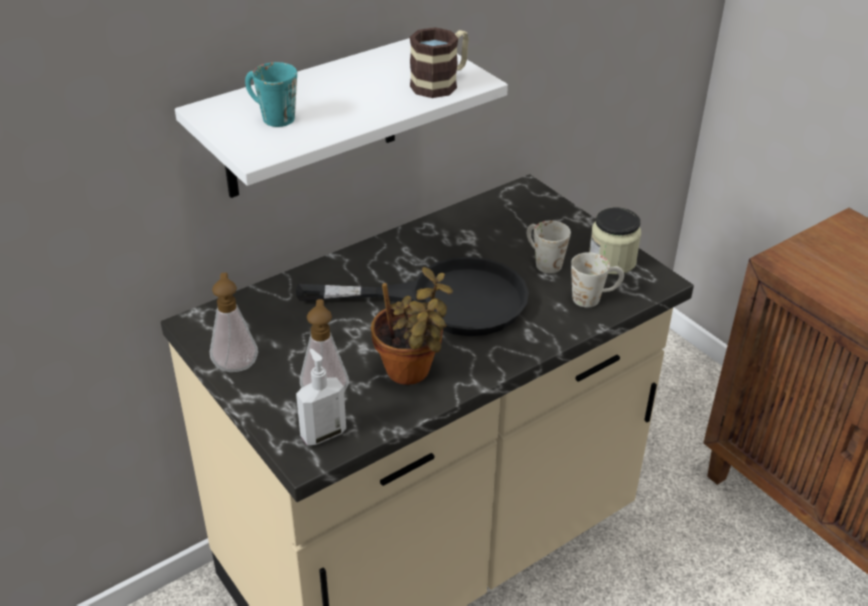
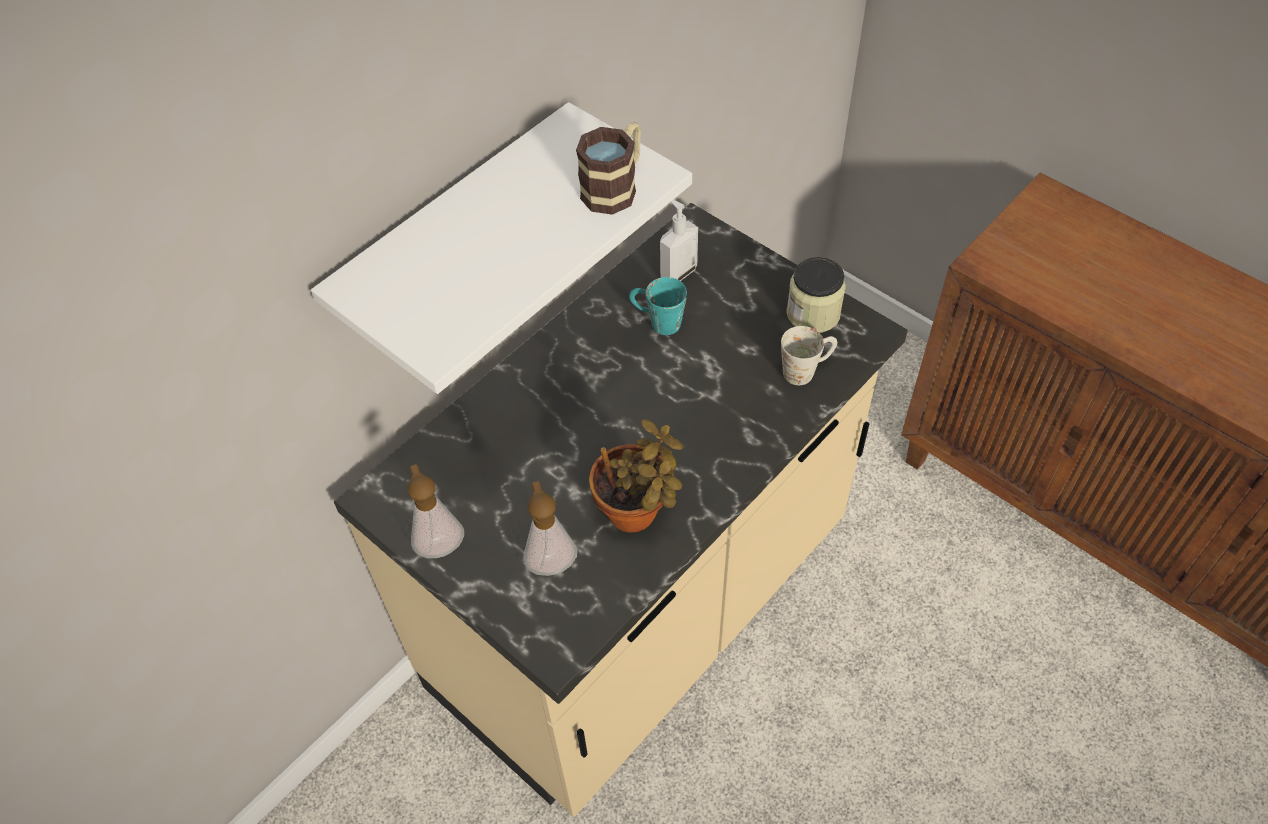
camera: 10 degrees left, 15 degrees up
(270, 116) = (432, 282): turquoise mug -> turquoise mug (657, 321)
(323, 433) = (565, 617): soap dispenser -> soap dispenser (678, 272)
(445, 301) = (646, 407): black frying pan -> none
(542, 261) = (738, 329): white mug -> none

